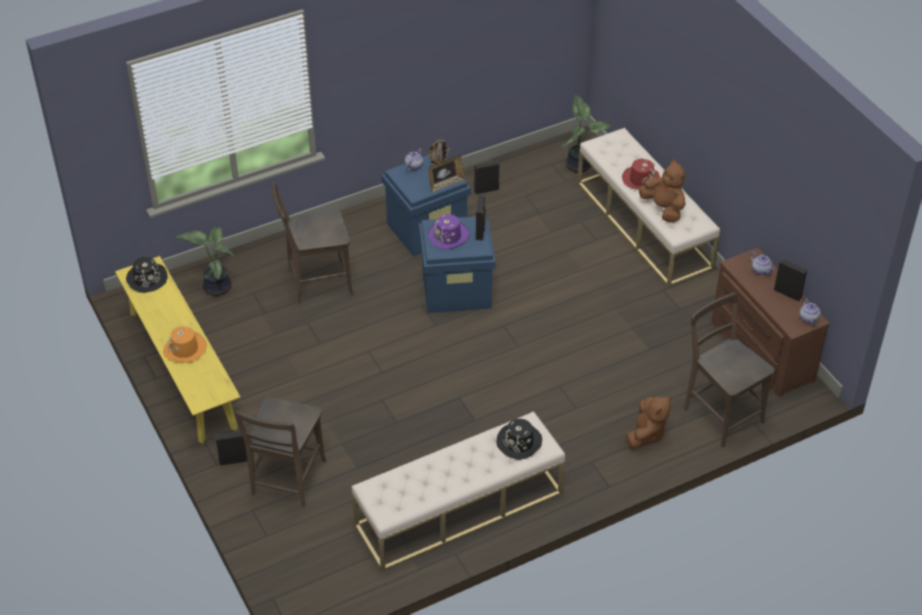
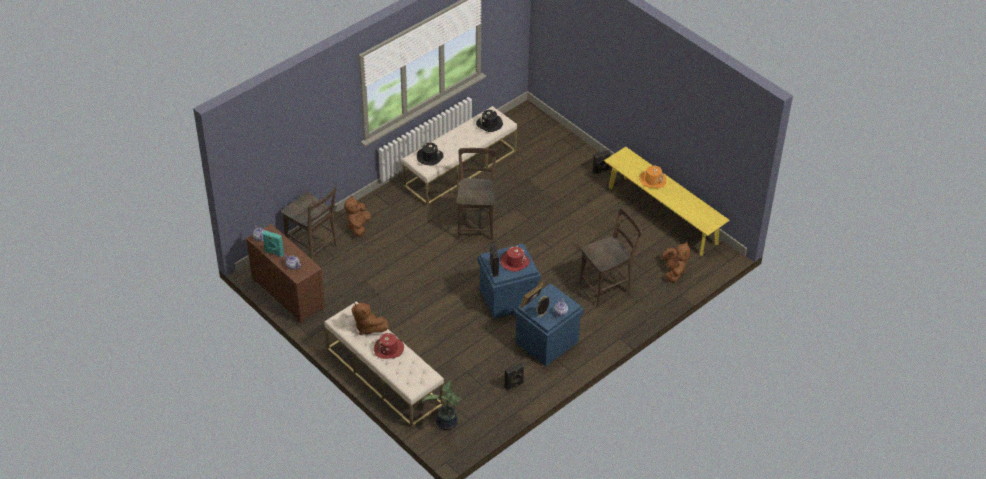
camera: 165 degrees right, 0 degrees up
(147, 278) = (705, 218): black hat -> black hat (489, 124)
(216, 286) = (674, 271): potted plant -> brown plush toy
(286, 481) = (564, 166): brown chair -> brown chair (476, 223)
(448, 236) = (514, 262): purple hat -> red hat
(788, 293) = (273, 253): black speaker -> turquoise speaker

